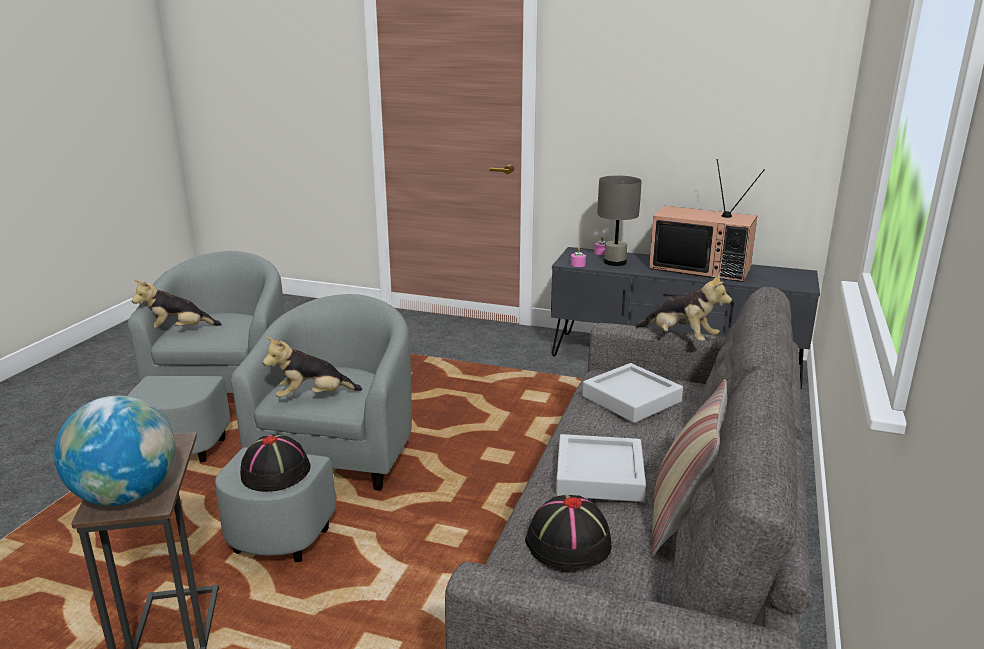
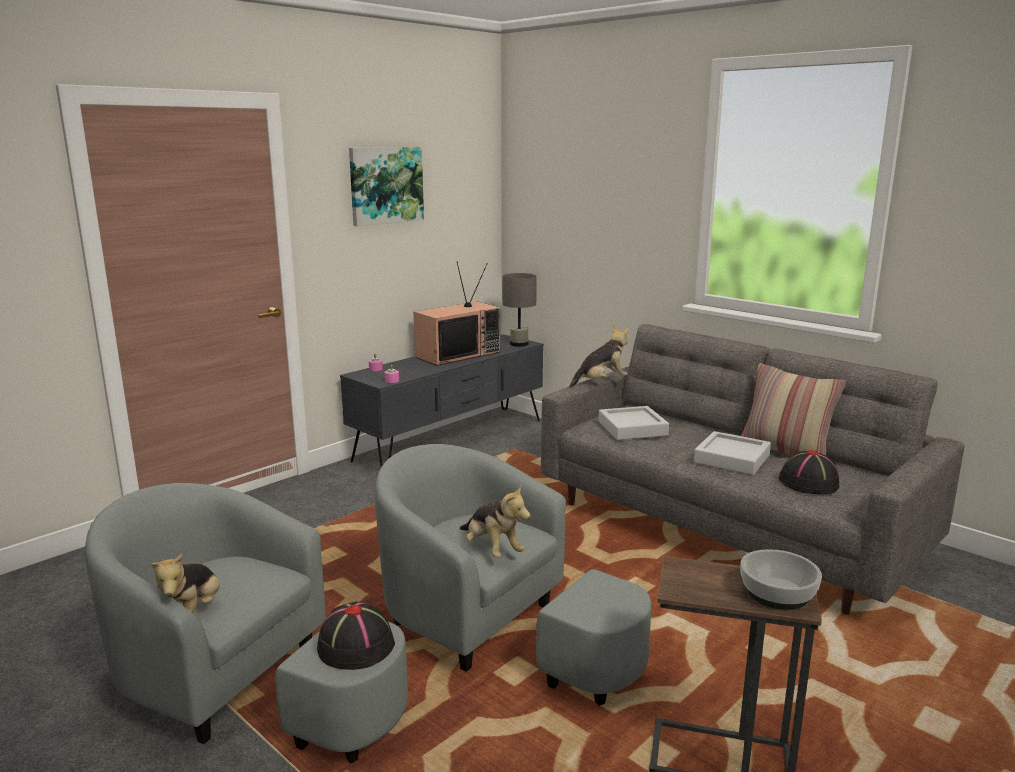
camera: 65 degrees left, 5 degrees down
(126, 495) = (777, 593): globe -> bowl
(276, 472) = (606, 596): black hat -> black hat (355, 645)
(313, 397) = (492, 549): plush toy -> plush toy turned 45 degrees counterclockwise
(615, 262) = (405, 370): grey table lamp -> grey table lamp (518, 344)
(656, 59) = (385, 185): none -> picture

